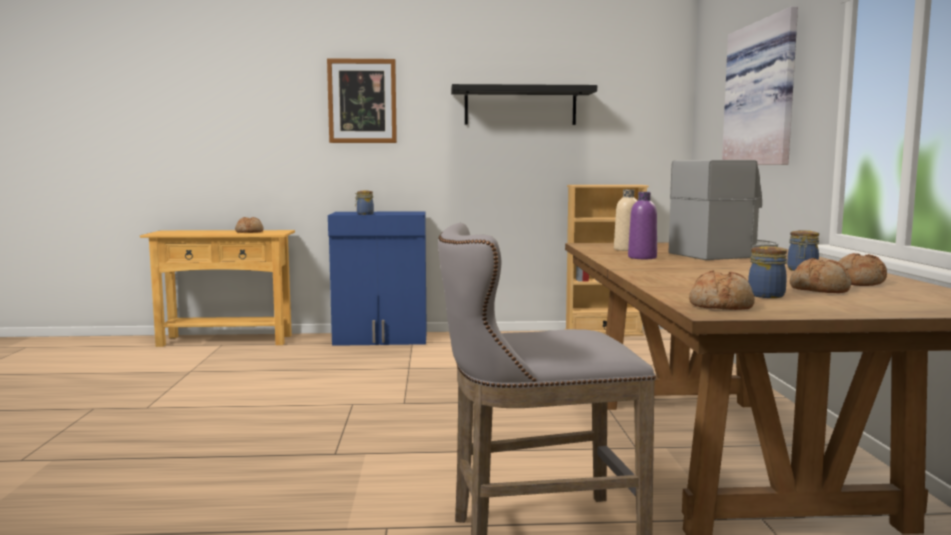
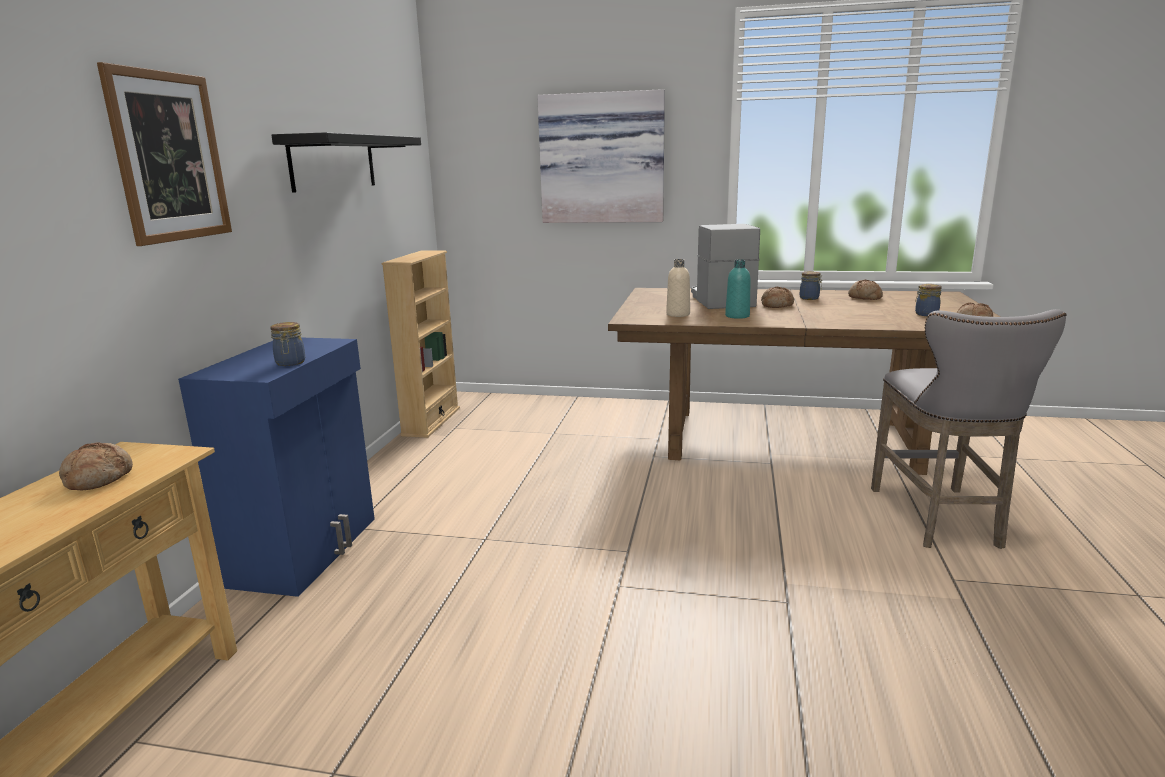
camera: 75 degrees left, 10 degrees up
(642, 257) = (737, 316): purple bottle -> turquoise bottle
(820, 289) = (896, 305): bread -> bread (776, 305)

